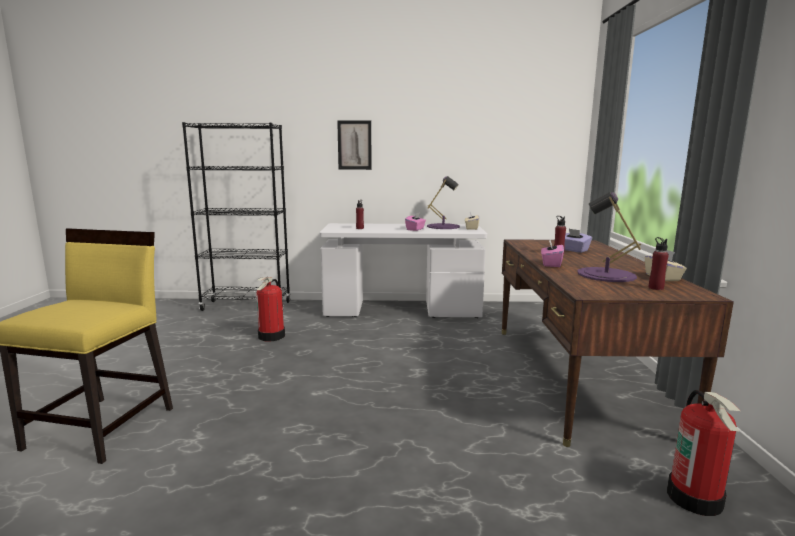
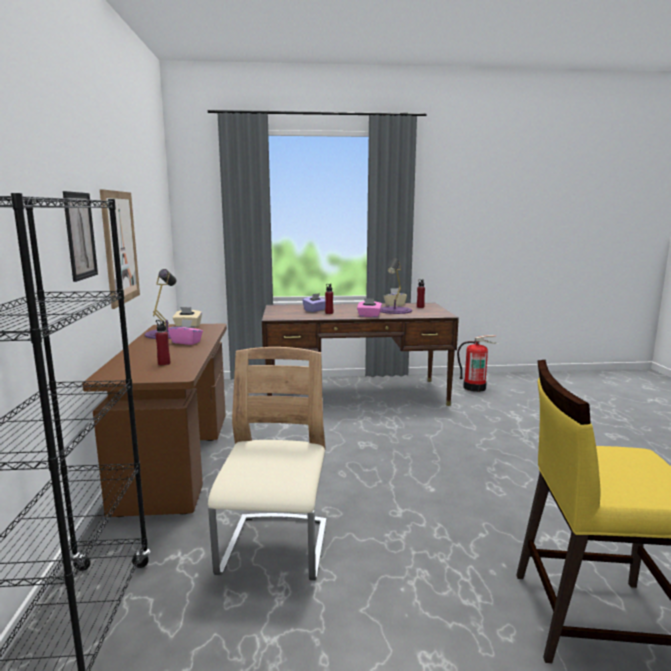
camera: 95 degrees left, 0 degrees up
(272, 336) = (275, 549): fire extinguisher -> beige chair
(402, 310) = (176, 458): white desk -> brown desk
(421, 157) = (120, 247): none -> picture

